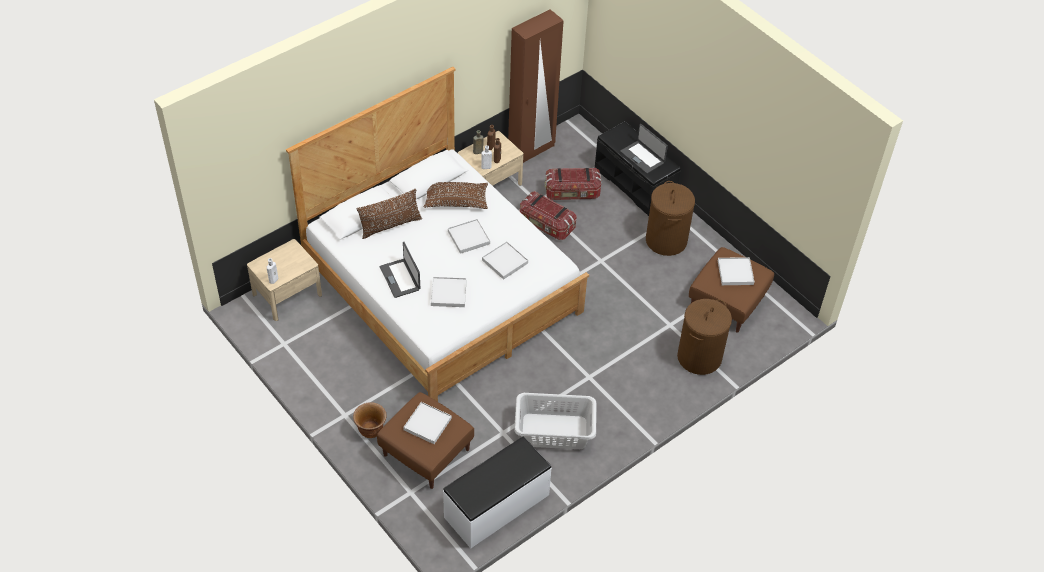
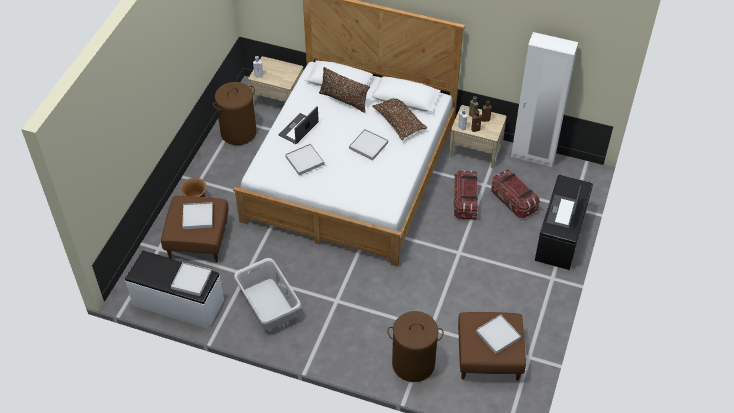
camera: 60 degrees right, 0 degrees up
(505, 261) = (363, 177): white tray -> white tray (191, 280)
(531, 150) = (533, 156): brown wardrobe -> white wardrobe
(666, 240) = (518, 284): brown laundry basket -> brown laundry basket (238, 132)

